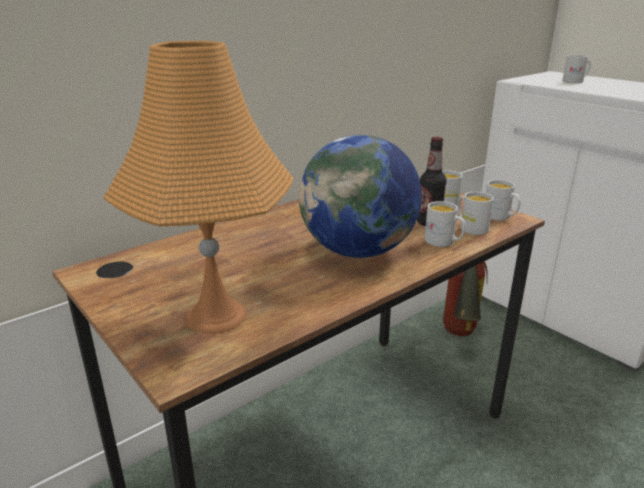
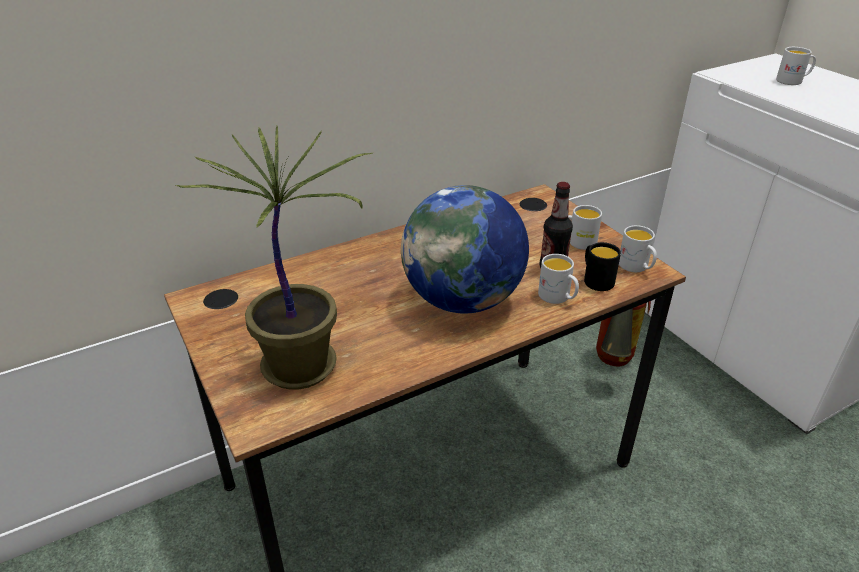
camera: 10 degrees right, 10 degrees up
(216, 316) = (303, 367): orange table lamp -> potted plant
(470, 227) = (595, 279): white mug -> black mug

